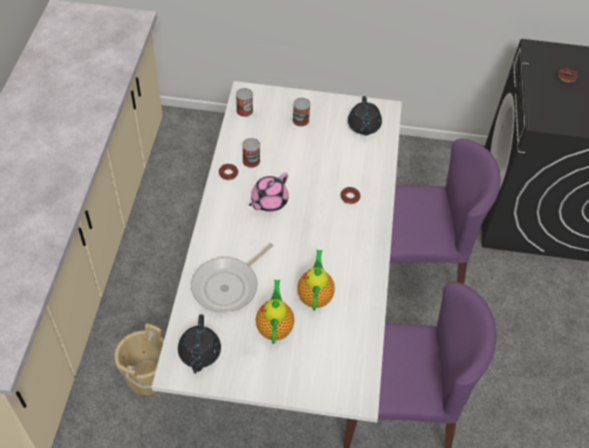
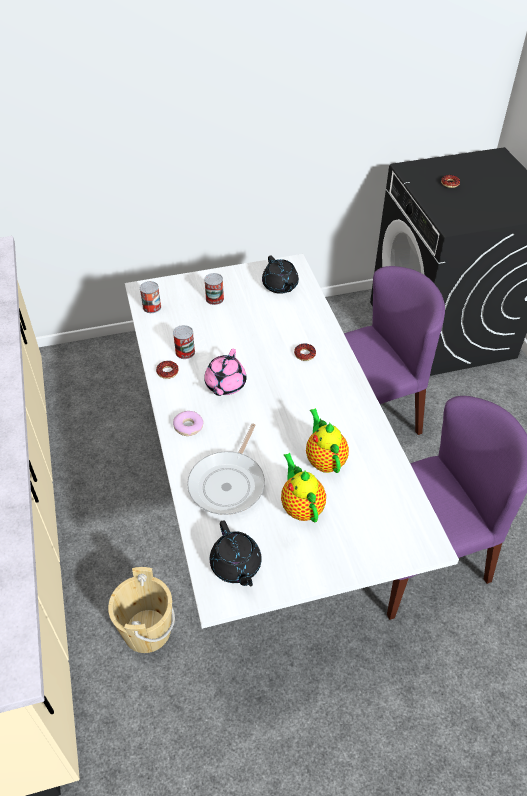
camera: 20 degrees left, 5 degrees down
(221, 227) = (188, 427): none -> donut

